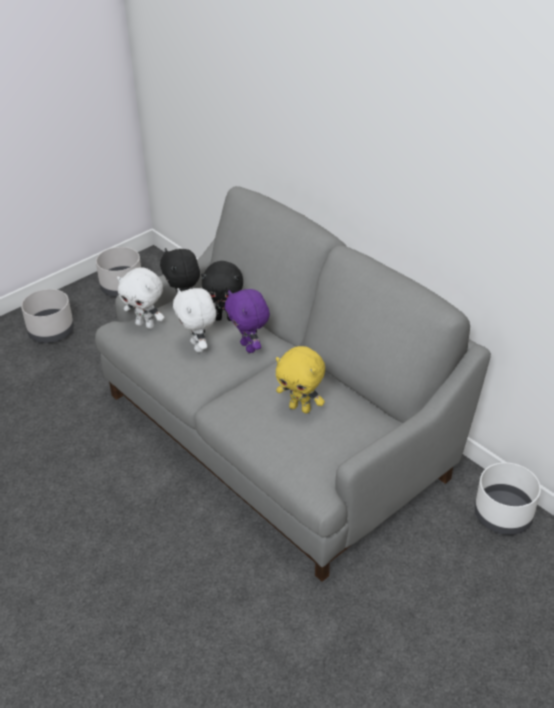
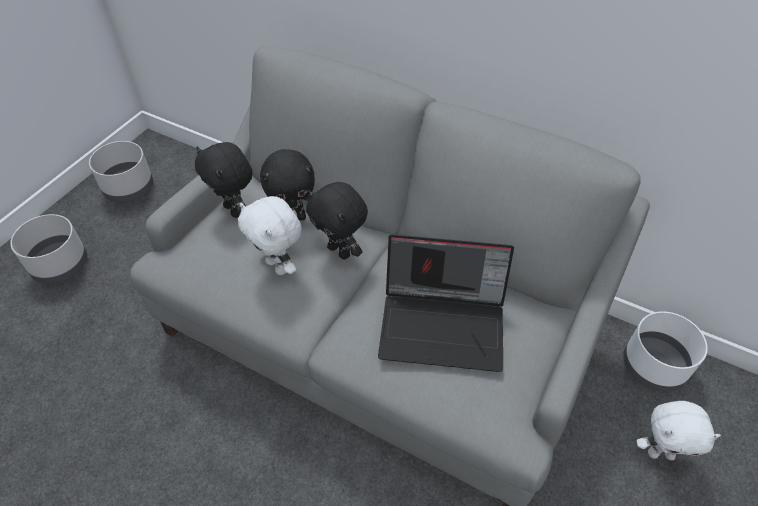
camera: 20 degrees left, 10 degrees up
(146, 325) = (196, 250): white plush toy -> white plush toy (660, 453)
(249, 347) = (340, 251): purple plush toy -> black plush toy
(300, 408) = (444, 324): yellow plush toy -> laptop

